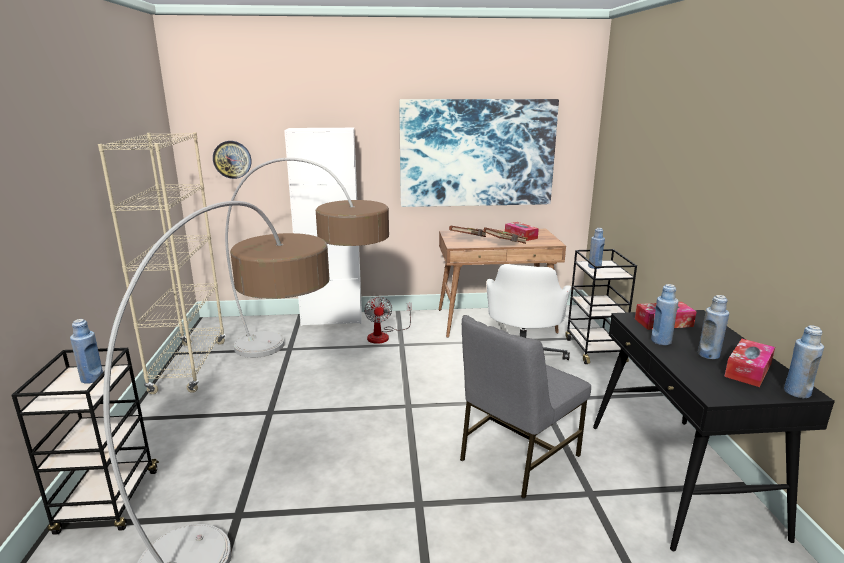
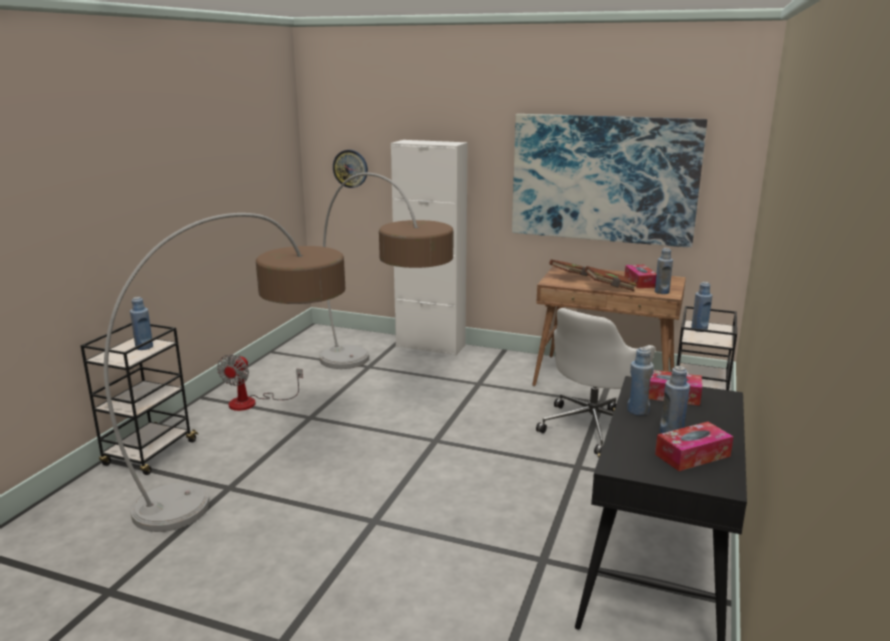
camera: 25 degrees right, 0 degrees up
(189, 366) = (274, 365): beige bookcase -> none
(384, 335) = (468, 371): fan -> fan (252, 402)
(517, 457) = (499, 510): grey chair -> none
(796, 392) = (714, 485): blue bottle -> blue bottle (662, 292)

